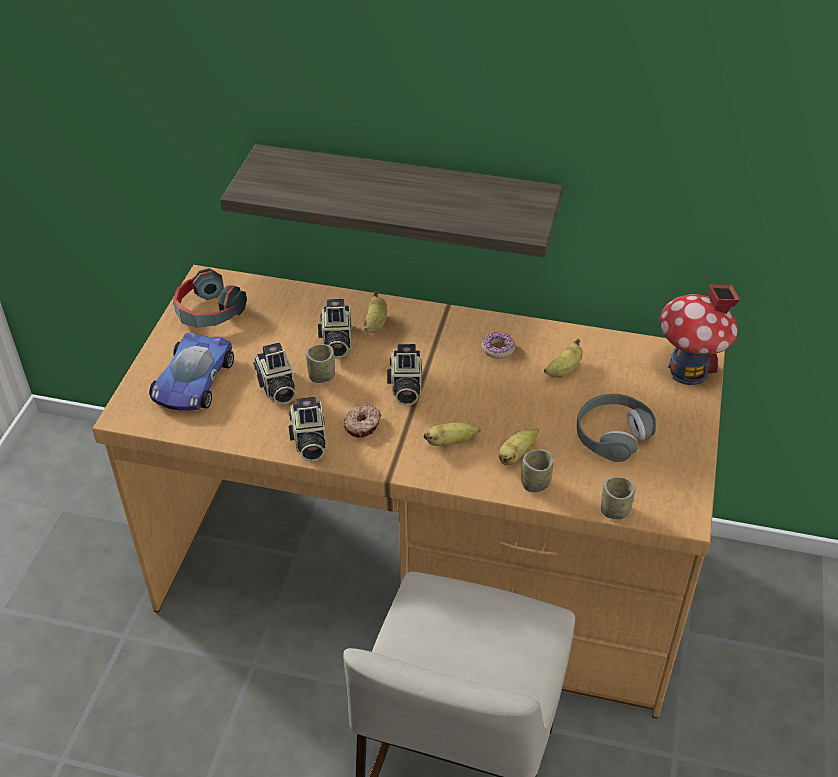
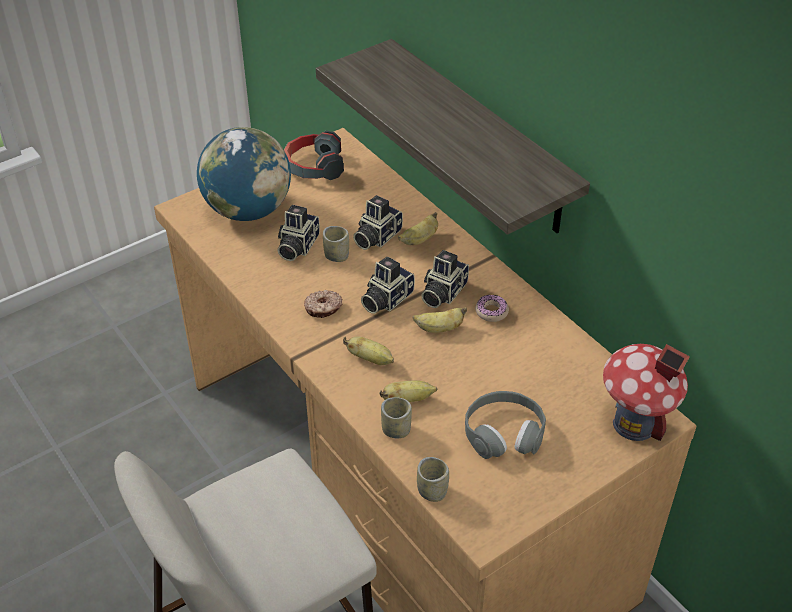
camera: 40 degrees right, 0 degrees up
(192, 381) = (248, 210): toy car -> globe
(308, 441) = (273, 297): camera -> camera (442, 292)
(563, 370) = (524, 359): banana -> banana (439, 328)

